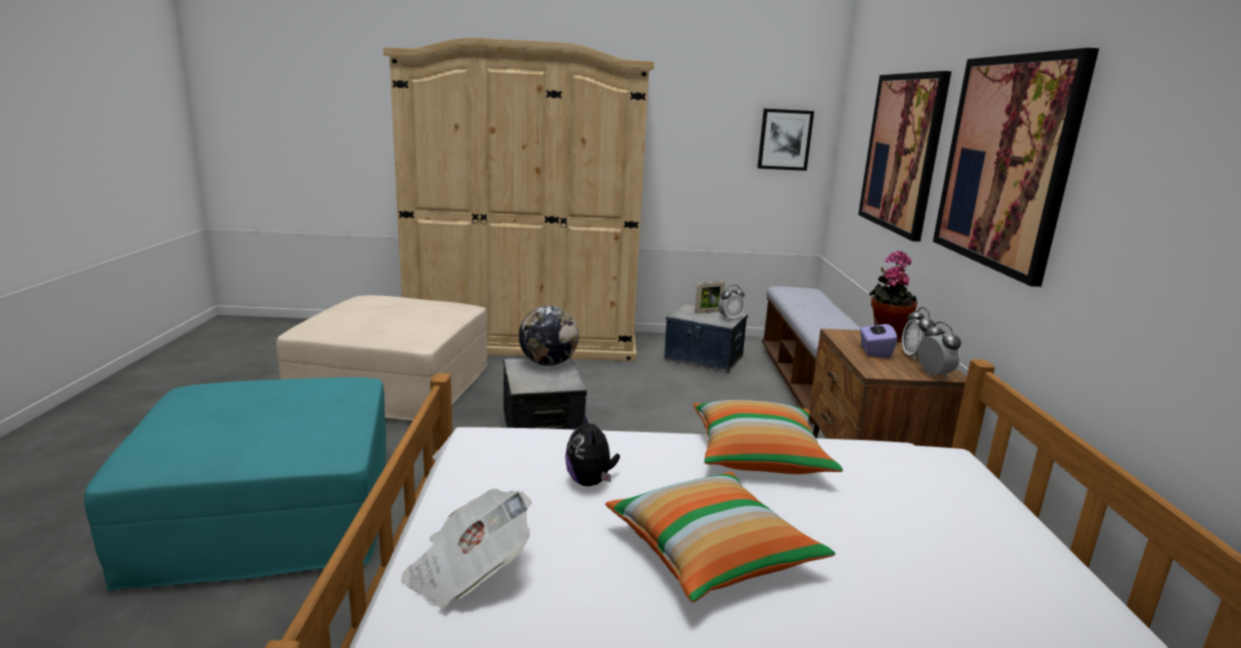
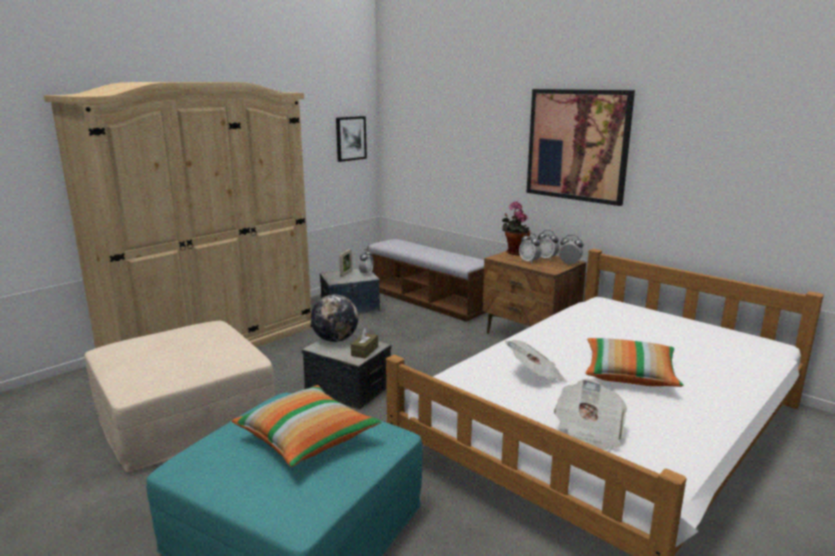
camera: 45 degrees left, 0 degrees up
(547, 384) = (364, 351): none -> brown tissue box
(590, 482) = (535, 376): plush toy -> newspaper
(758, 456) = (558, 332): pillow -> pillow (307, 439)
(874, 351) = (529, 261): purple tissue box -> alarm clock
(902, 152) = (471, 142): picture -> none

